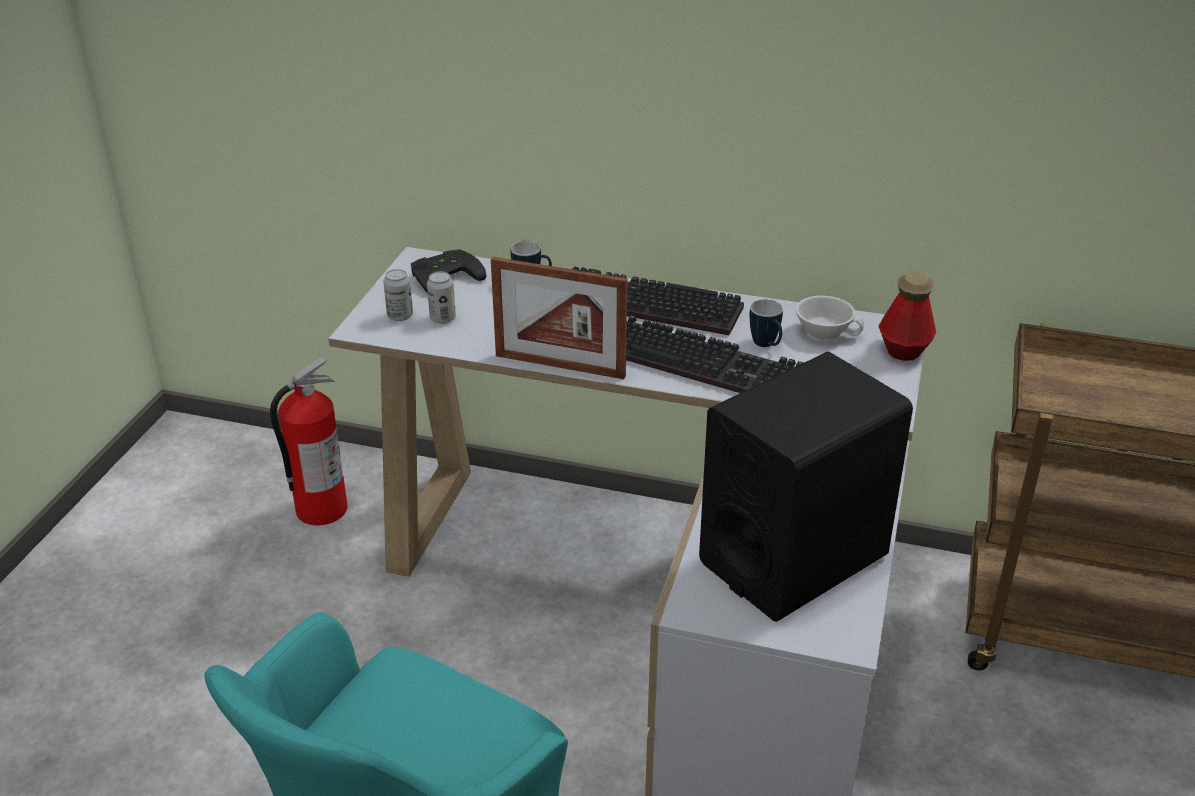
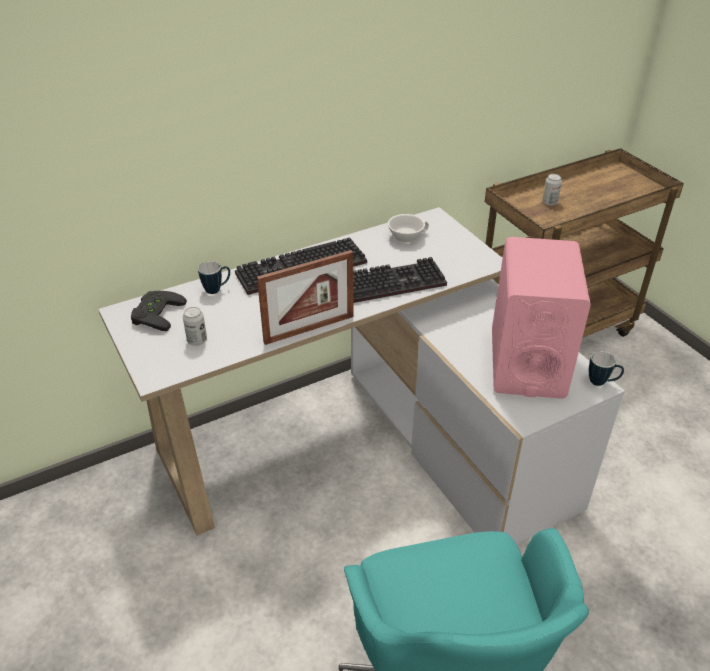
camera: 45 degrees left, 5 degrees up
(320, 509) = (103, 529): fire extinguisher -> none
(400, 316) = (167, 354): can -> can (549, 202)
(767, 346) = (392, 258): mug -> mug (602, 382)
(793, 559) = (527, 363): black speaker -> pink speaker
(903, 350) = (451, 227): bottle -> none

